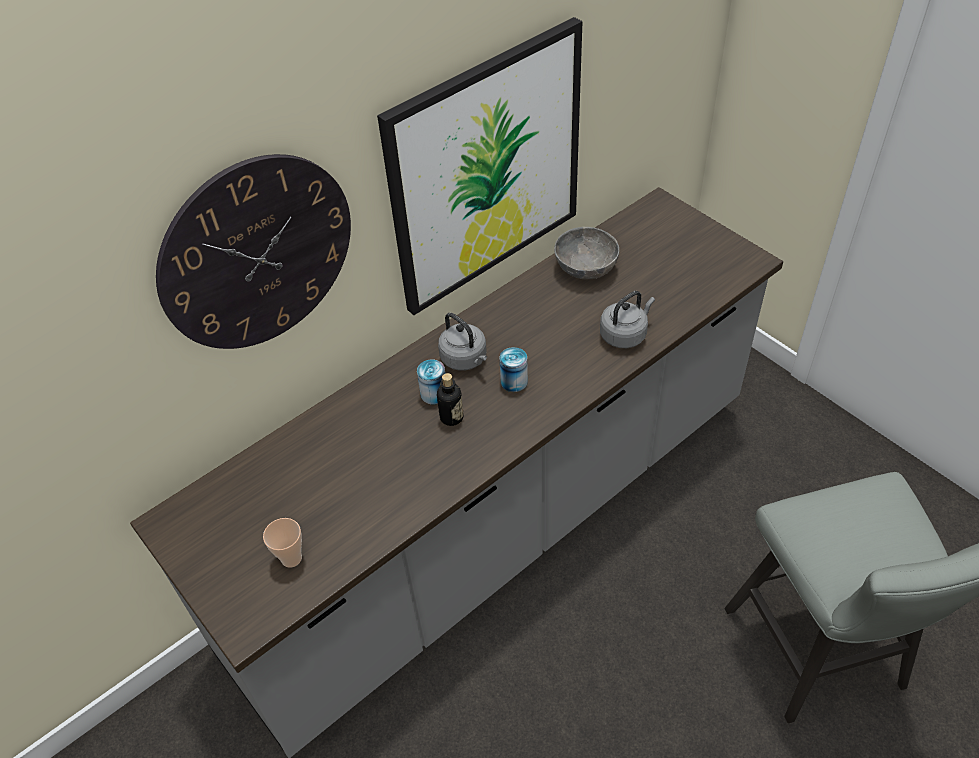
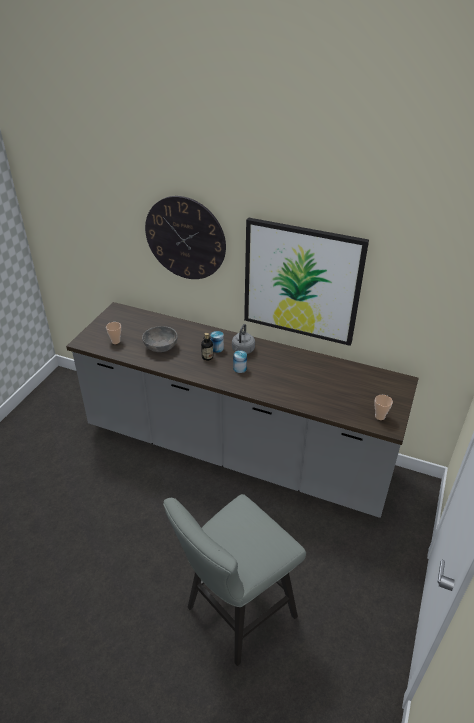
camera: 60 degrees right, 10 degrees down
(585, 268) = (331, 369): grey bowl -> grey bowl (160, 347)
(625, 334) = (295, 394): grey kettle -> none
(724, 261) = (380, 416): none -> cup

